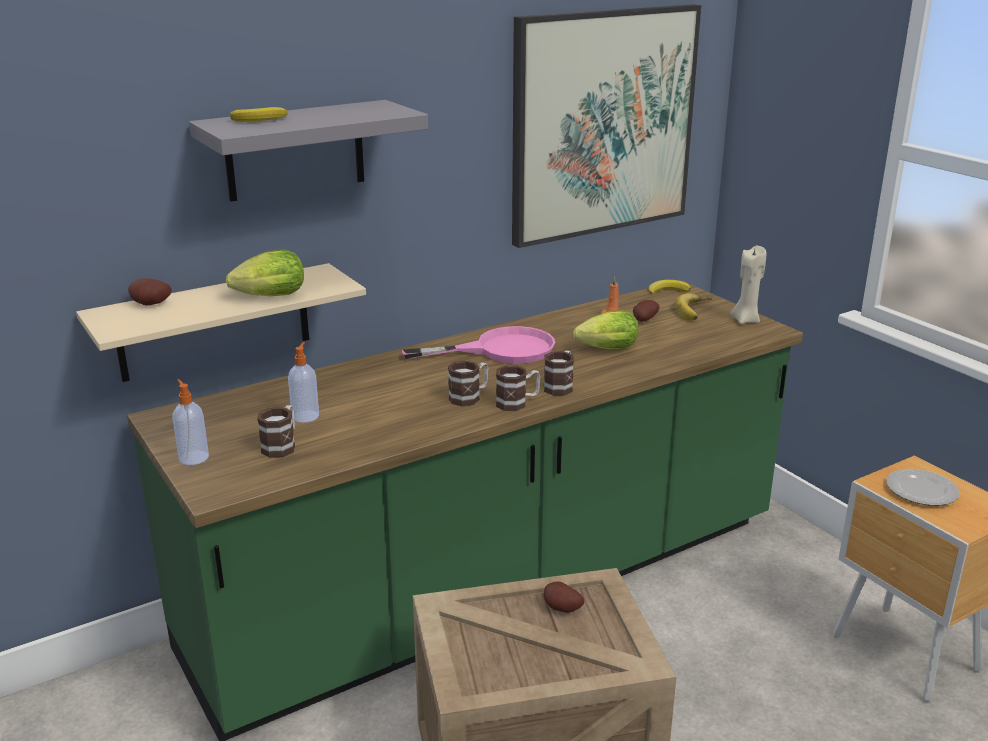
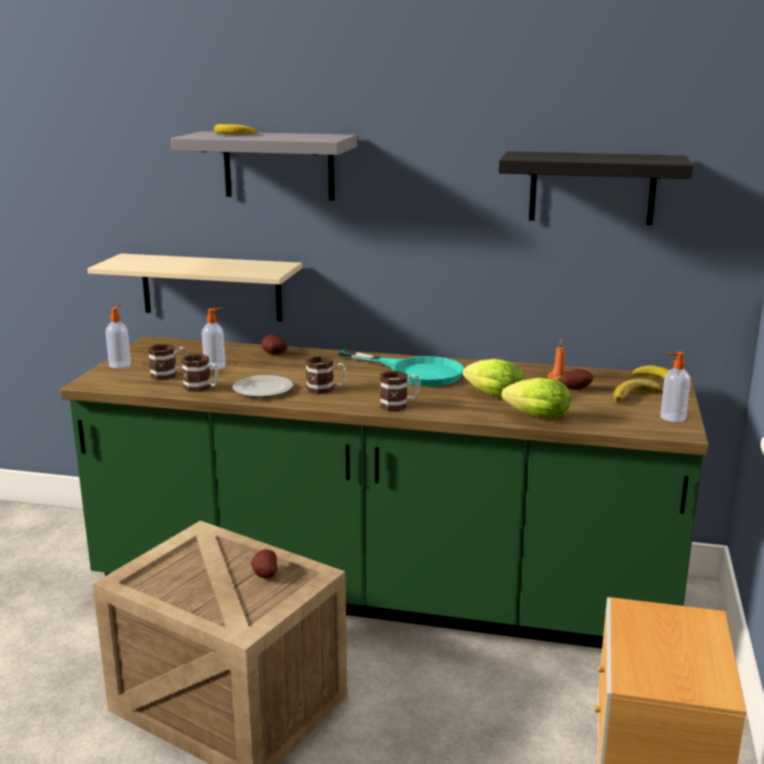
camera: 45 degrees right, 5 degrees down
(150, 305) = (155, 258): potato -> potato (273, 354)
(267, 297) = (215, 269): lettuce -> lettuce (533, 417)
(500, 350) = (415, 372): pink frying pan -> turquoise frying pan
(517, 403) = (346, 403): mug -> mug (202, 388)
(603, 123) = (592, 188): picture -> black shelf
(745, 320) = (671, 417): beige candle -> soap dispenser
(920, 491) = (659, 635): plate -> plate (262, 389)

